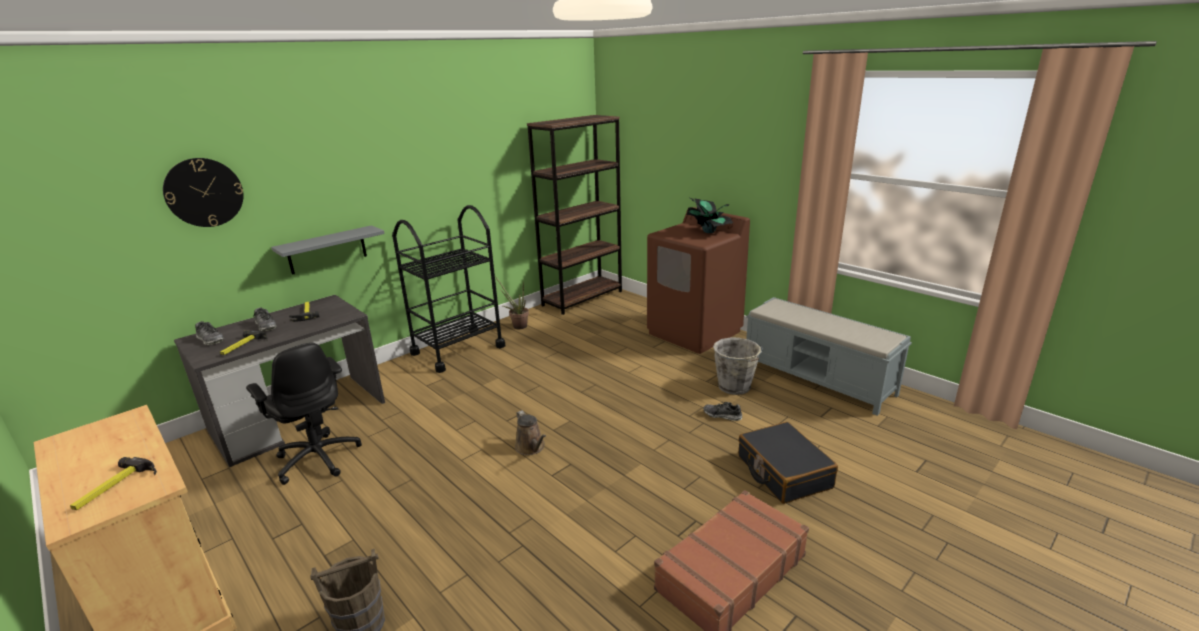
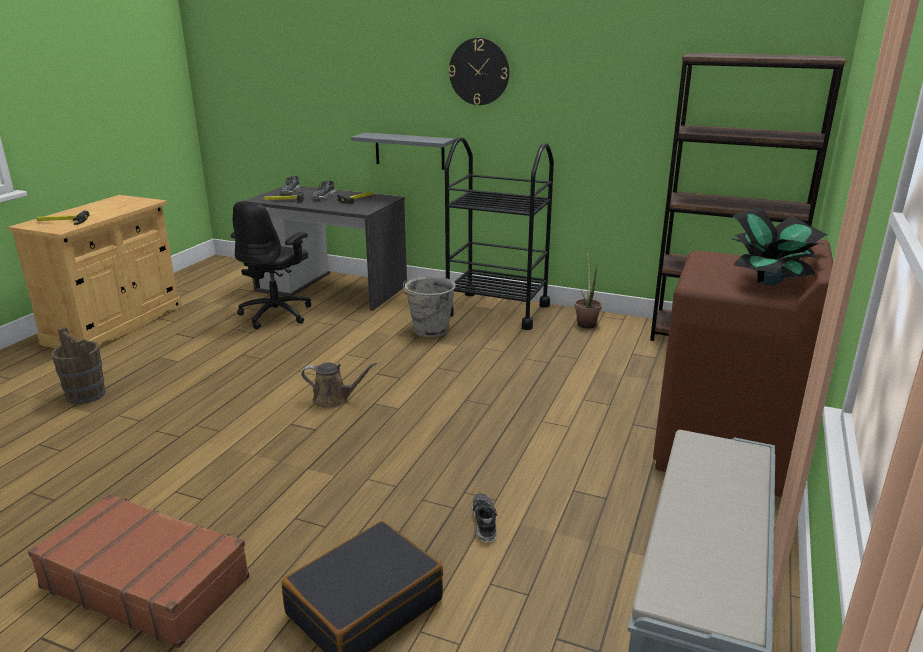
camera: 65 degrees right, 0 degrees up
(204, 192) = (327, 70): wall clock -> wall clock (479, 71)
(531, 447) = (334, 400): brown watering can -> brown watering can turned 120 degrees counterclockwise
(735, 387) = (578, 522): grey bucket -> grey bucket (429, 330)

